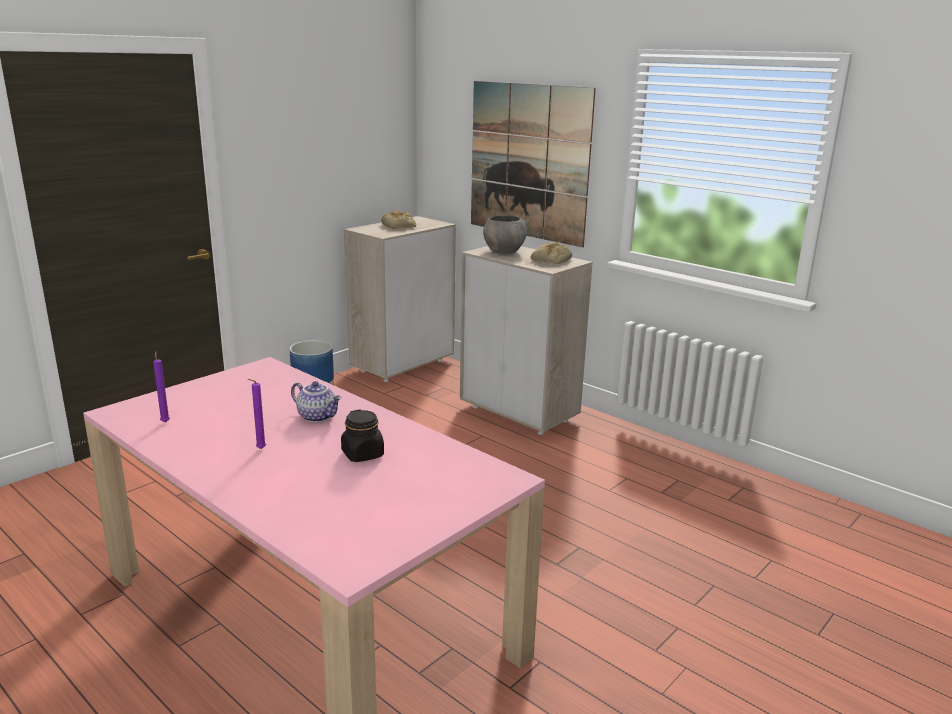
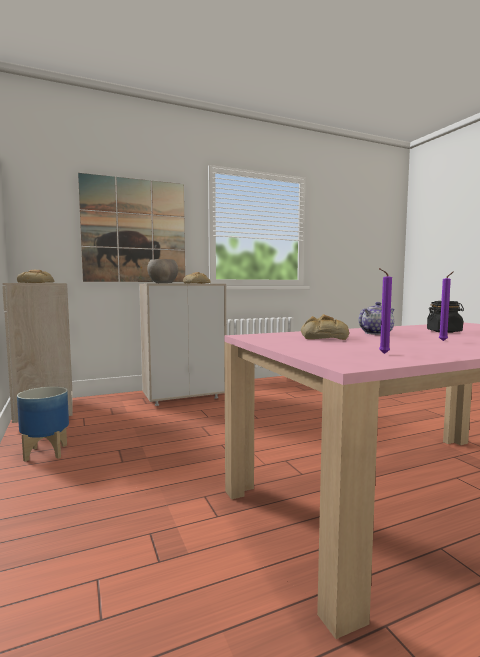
camera: 65 degrees left, 15 degrees down
(271, 395) = (323, 337): none -> bread

